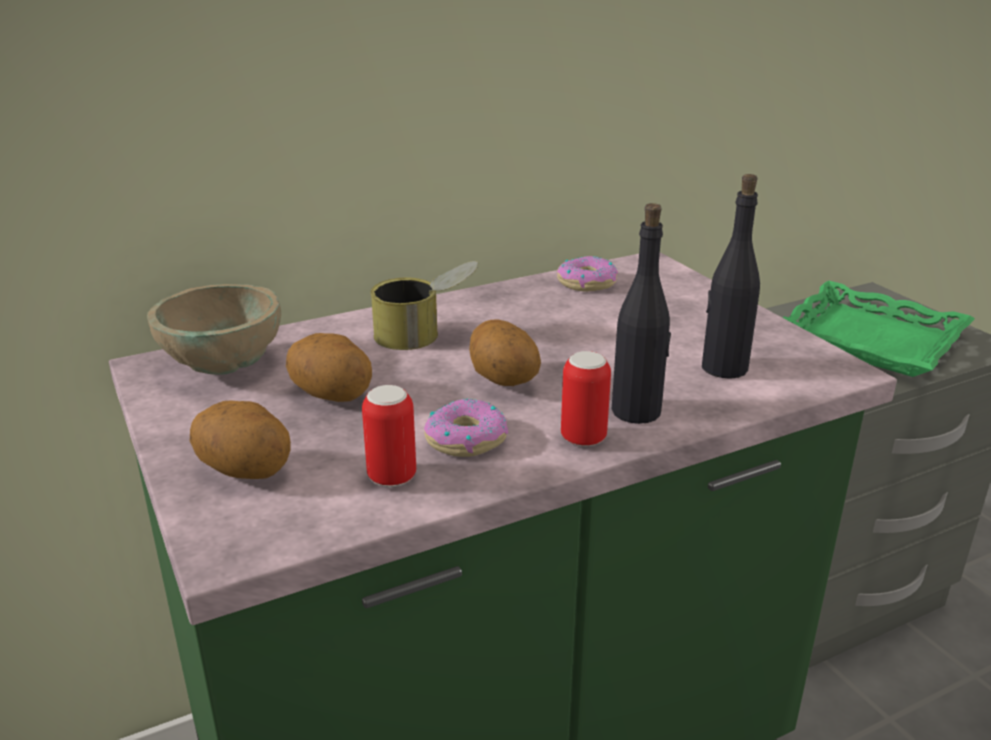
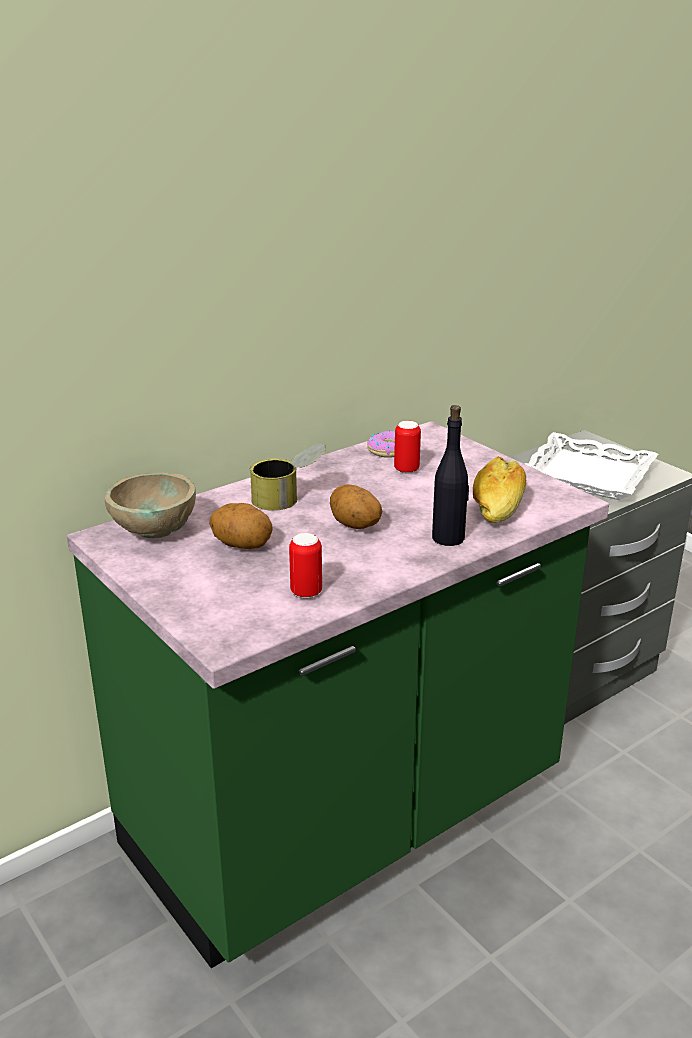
camera: 10 degrees left, 0 degrees up
(246, 471) = (209, 598): potato -> none
(466, 439) = (344, 565): donut -> none
(583, 438) = (419, 558): can -> can (406, 470)
(723, 368) = (498, 505): black bottle -> bread
(871, 339) = (588, 475): green tray -> white tray

